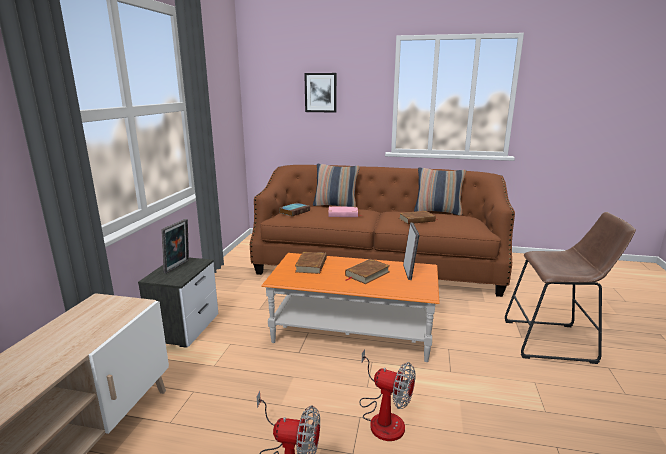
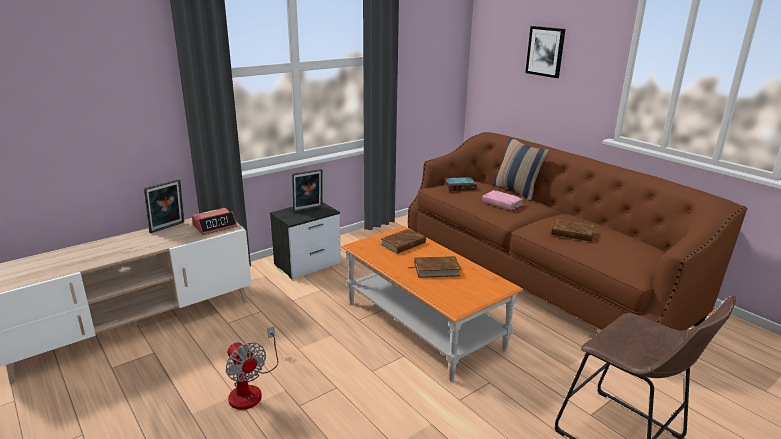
camera: 40 degrees right, 5 degrees up
(114, 310) = (215, 226): none -> alarm clock
(383, 417) = (352, 397): fan -> none
(409, 272) = (478, 284): picture frame -> picture frame (168, 228)
(438, 211) = (627, 232): pillow -> none

